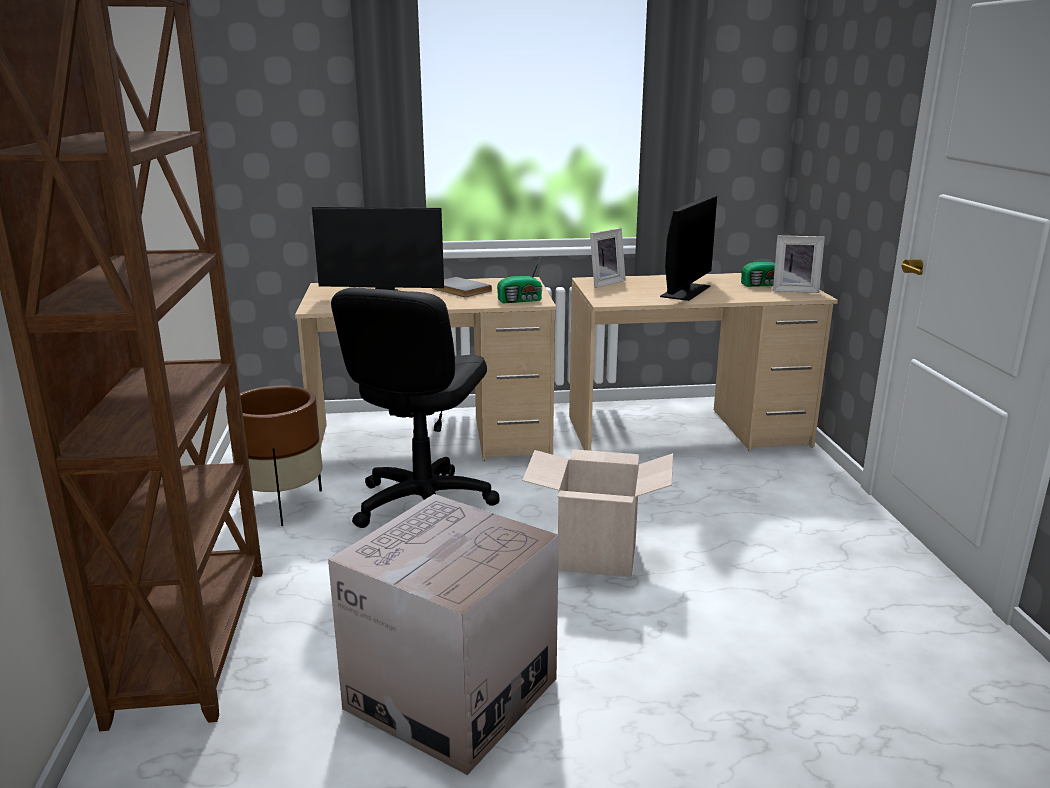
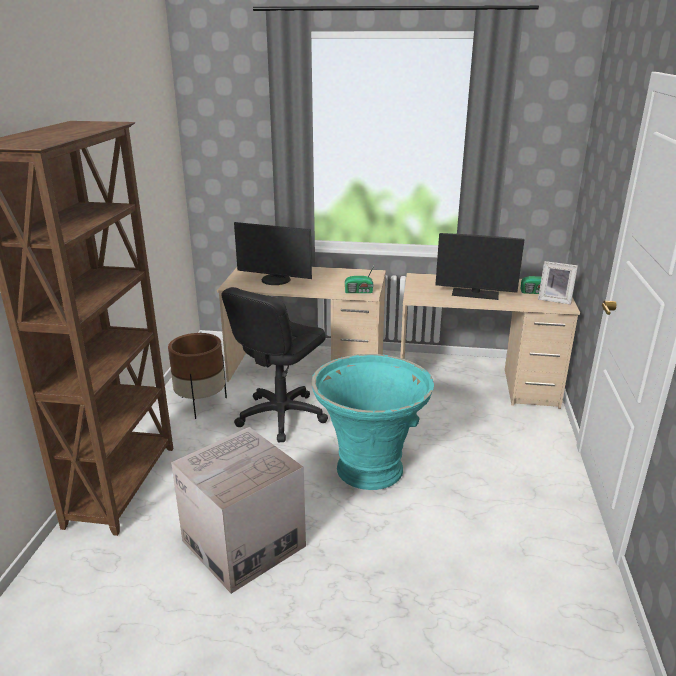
camera: 15 degrees right, 5 degrees up
(459, 290) = (326, 278): grey book -> none
(597, 555) = (370, 468): cardboard box -> turquoise planter
(604, 283) = (425, 280): picture frame -> none
(685, 291) = (475, 294): monitor -> monitor turned 60 degrees clockwise

